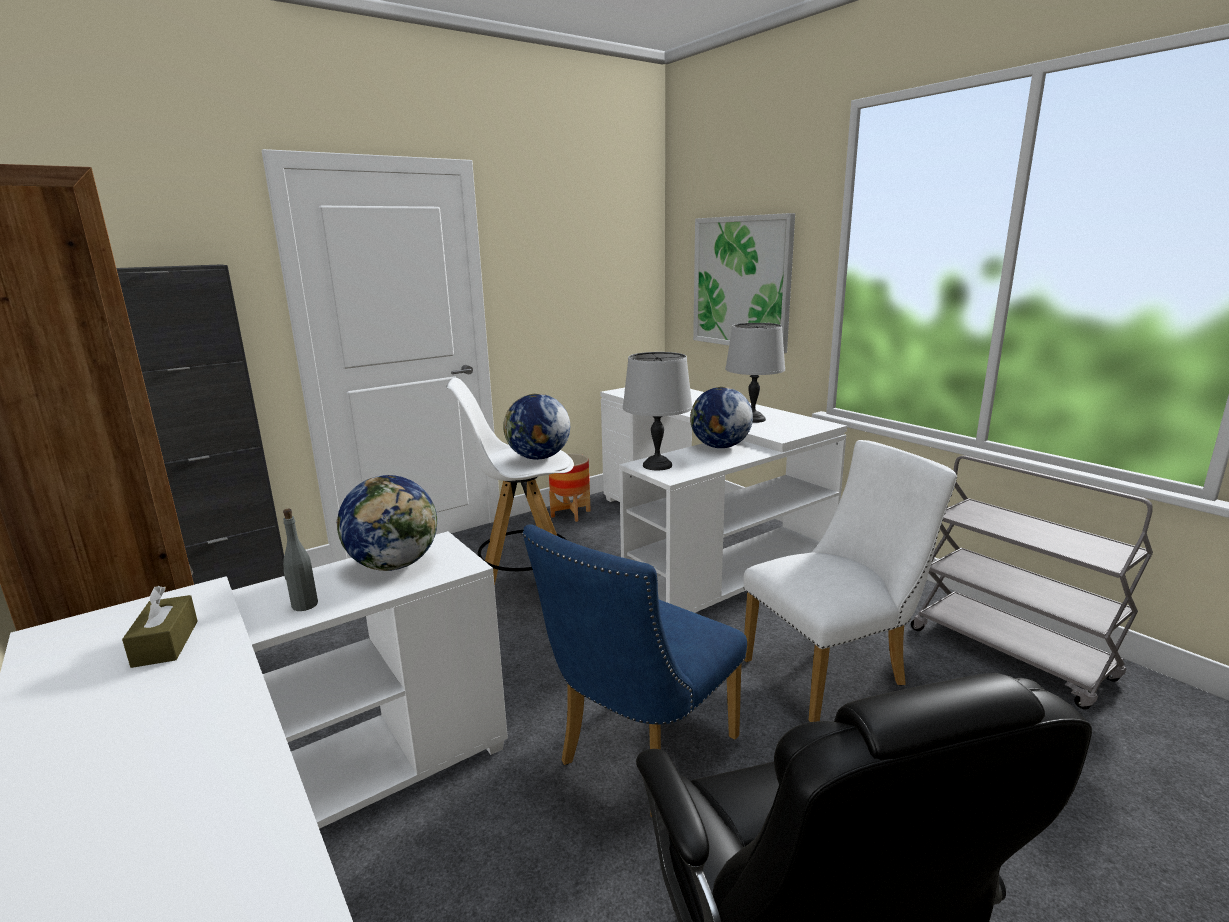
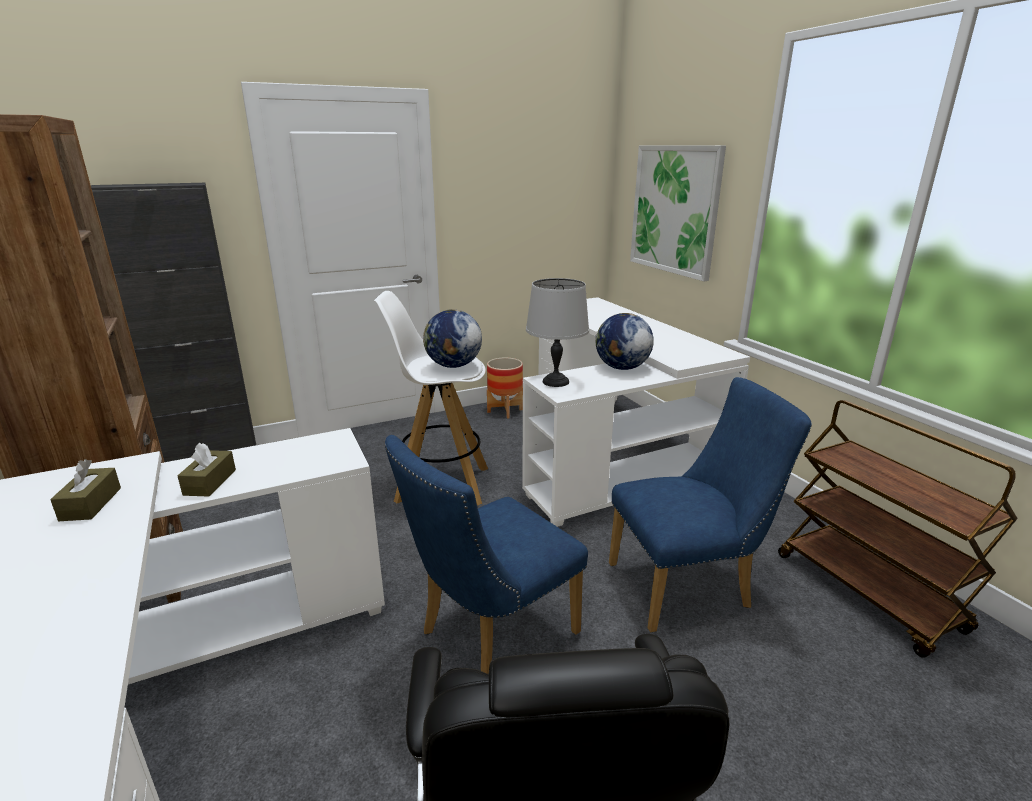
camera: 10 degrees right, 5 degrees up
(304, 605) = (210, 482): grey bottle -> brown tissue box
(395, 565) = (294, 454): globe -> none
(753, 419) = (663, 343): grey table lamp -> none
(833, 672) = (688, 586): white chair -> blue chair
(1011, 654) = (868, 593): grey cart -> brown cart

